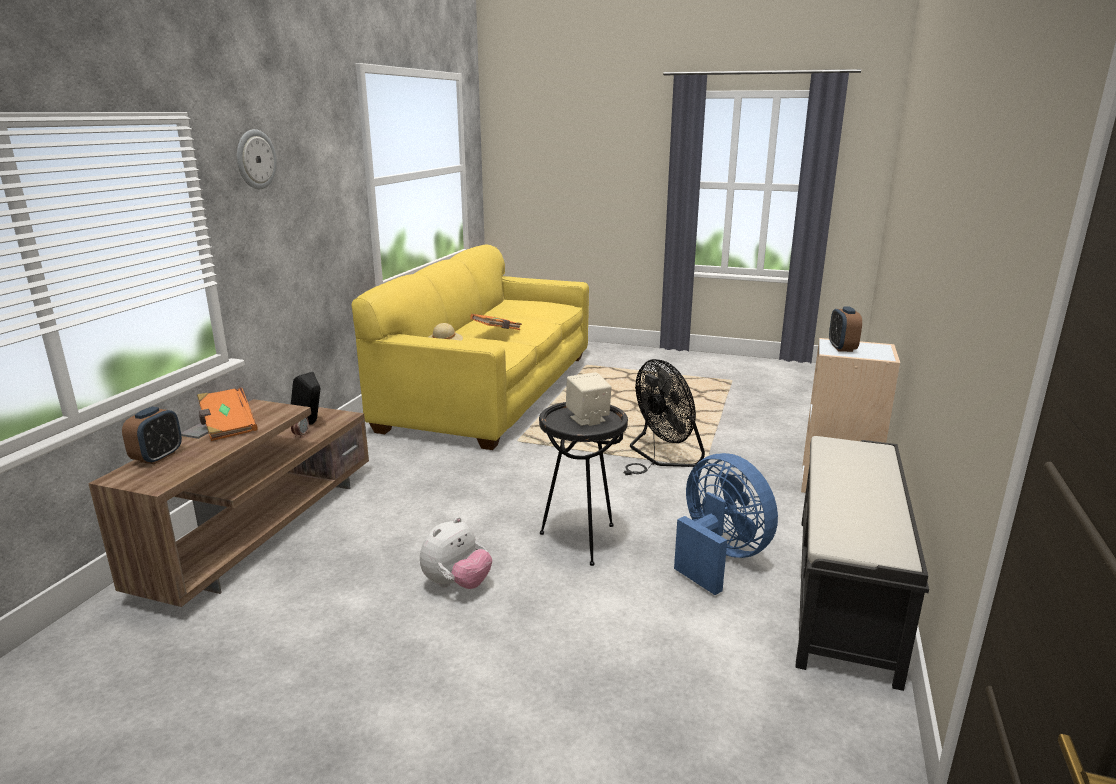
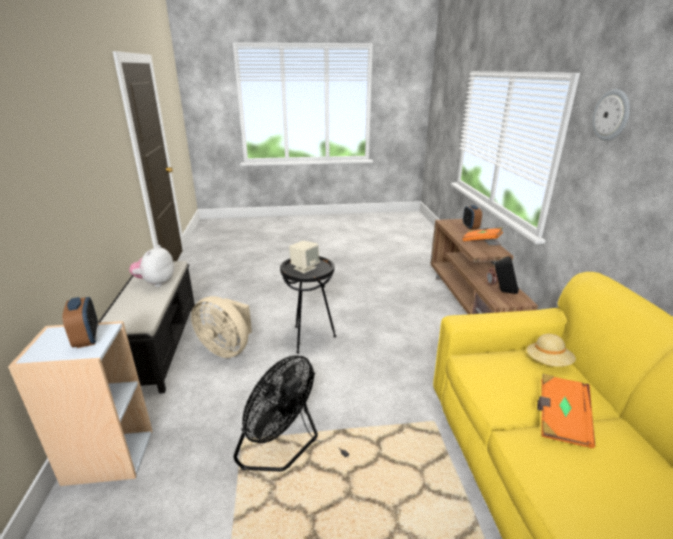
camera: 155 degrees right, 5 degrees up
(457, 584) = (351, 303): plush toy -> plush toy (156, 283)
(655, 455) = (293, 444): black fan -> black fan turned 90 degrees clockwise
(718, 557) = (227, 349): blue fan -> beige fan

